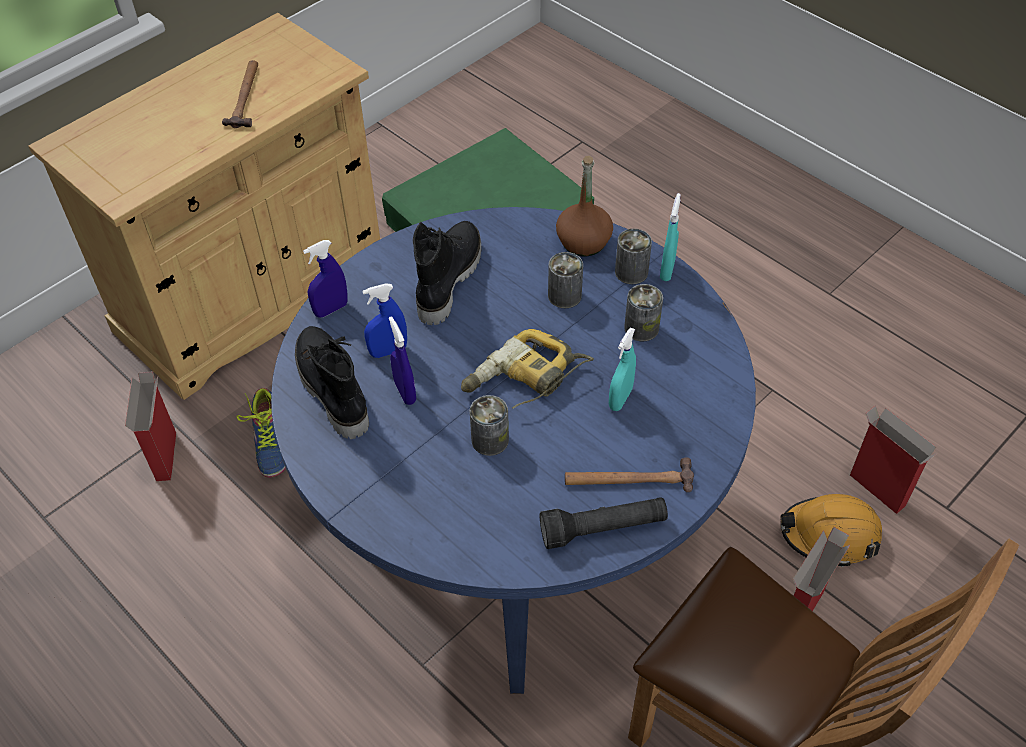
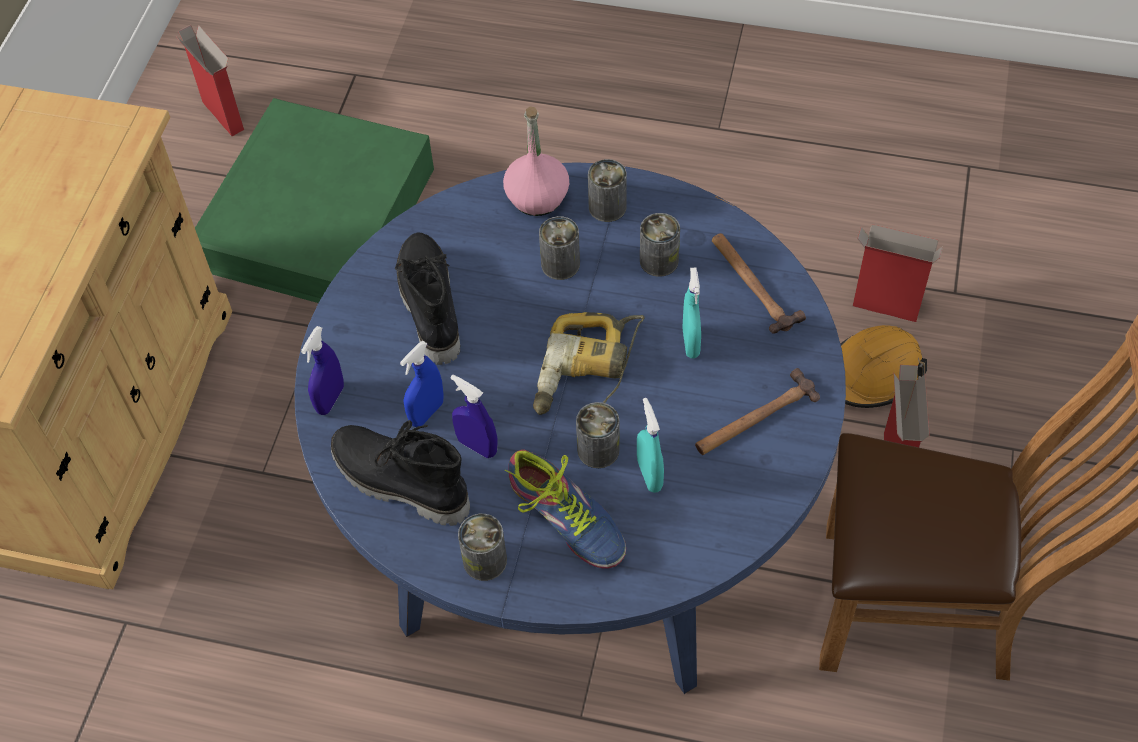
camera: 30 degrees left, 5 degrees up
(166, 457) = (142, 663): cardboard box -> cardboard box (224, 116)
(246, 97) = (48, 204): hammer -> hammer (753, 284)
(271, 440) = (250, 579): shoe -> shoe (567, 517)
(347, 474) = (485, 560): none -> can
(584, 242) = (537, 197): brown bottle -> pink bottle
(603, 529) = (766, 478): black flashlight -> none
(667, 270) = (640, 188): turquoise spray bottle -> turquoise spray bottle (649, 475)

